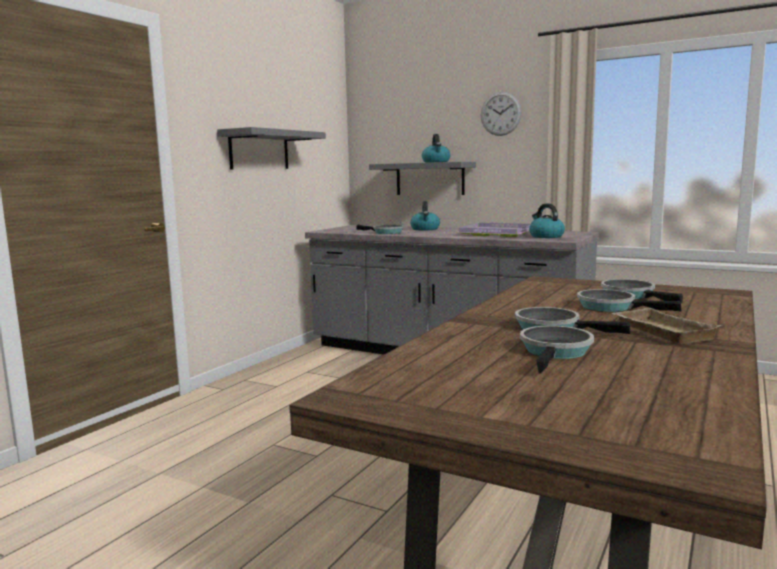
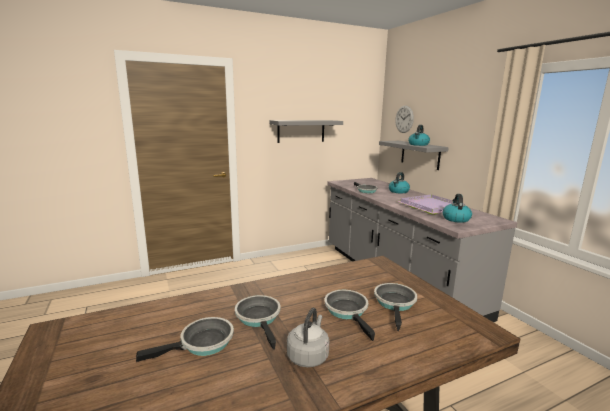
camera: 35 degrees right, 5 degrees up
(500, 113) = (469, 113): wall clock -> wall clock (404, 119)
(659, 332) = (308, 355): beige tray -> grey kettle

